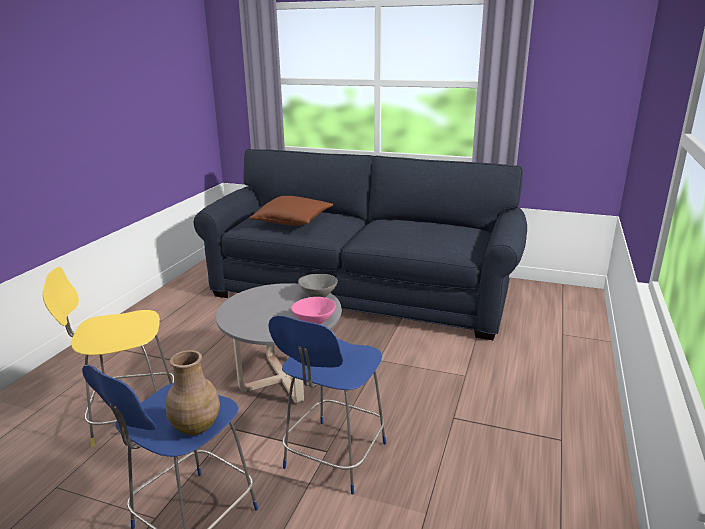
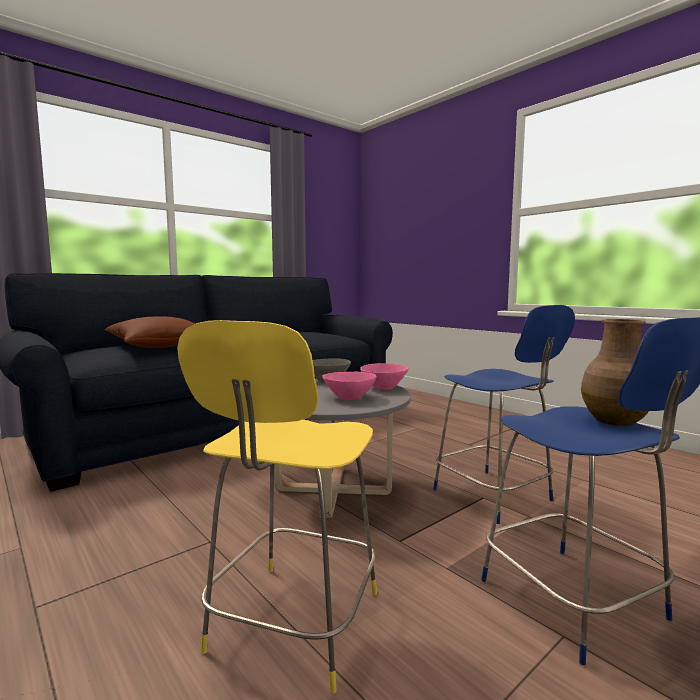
camera: 60 degrees left, 15 degrees down
(268, 318) = (349, 397): none -> pink bowl

